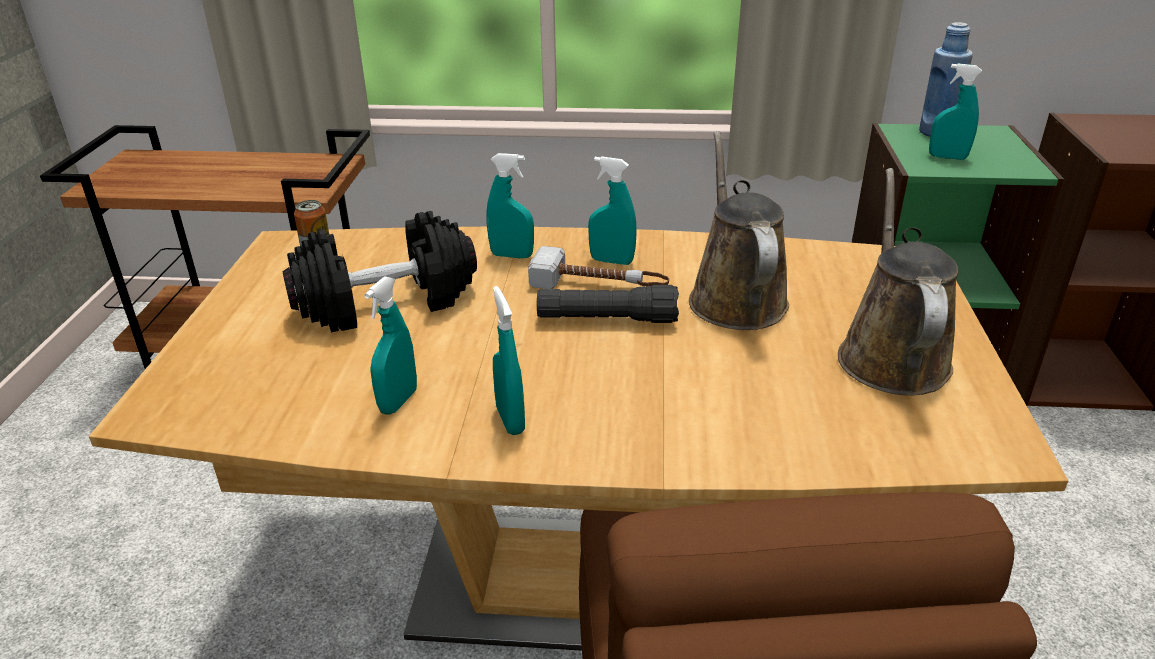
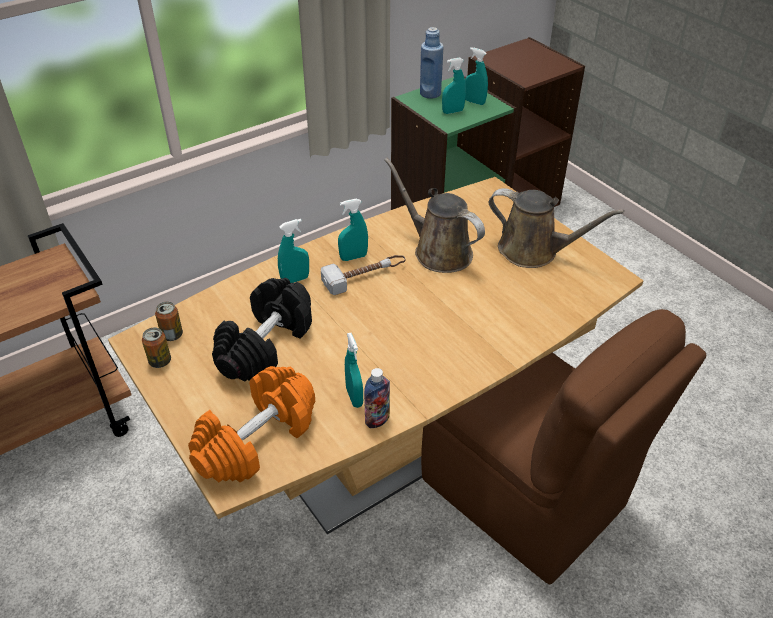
camera: 40 degrees left, 10 degrees up
(235, 387) = (257, 440): none -> orange dumbbell
(271, 269) = (160, 361): none -> can
(386, 442) = (377, 420): none -> bottle
(510, 420) = (418, 375): turquoise spray bottle -> turquoise spray bottle (474, 102)
(607, 319) = (395, 295): black flashlight -> none
(891, 355) = (534, 251): brown watering can -> brown watering can turned 150 degrees clockwise

